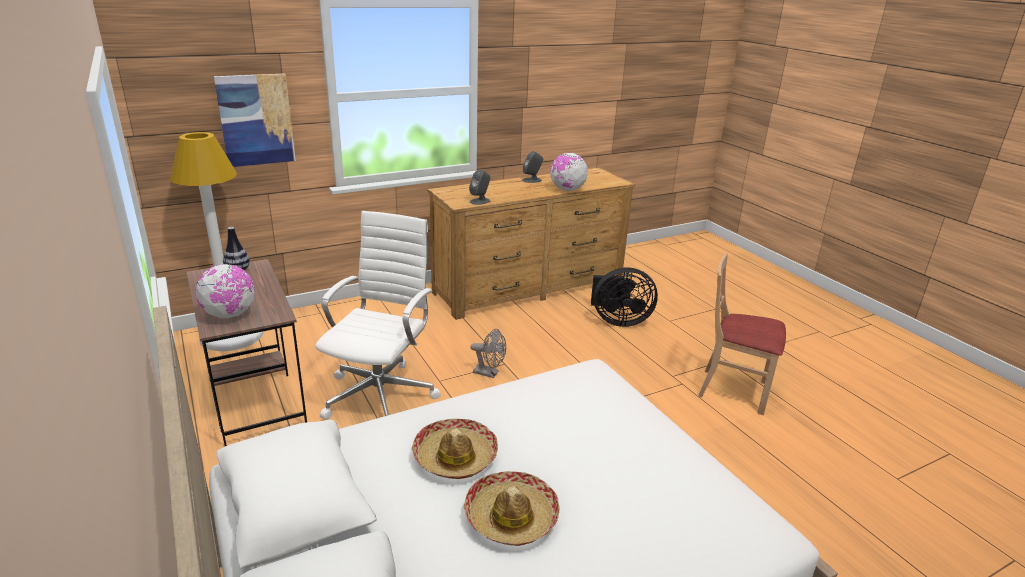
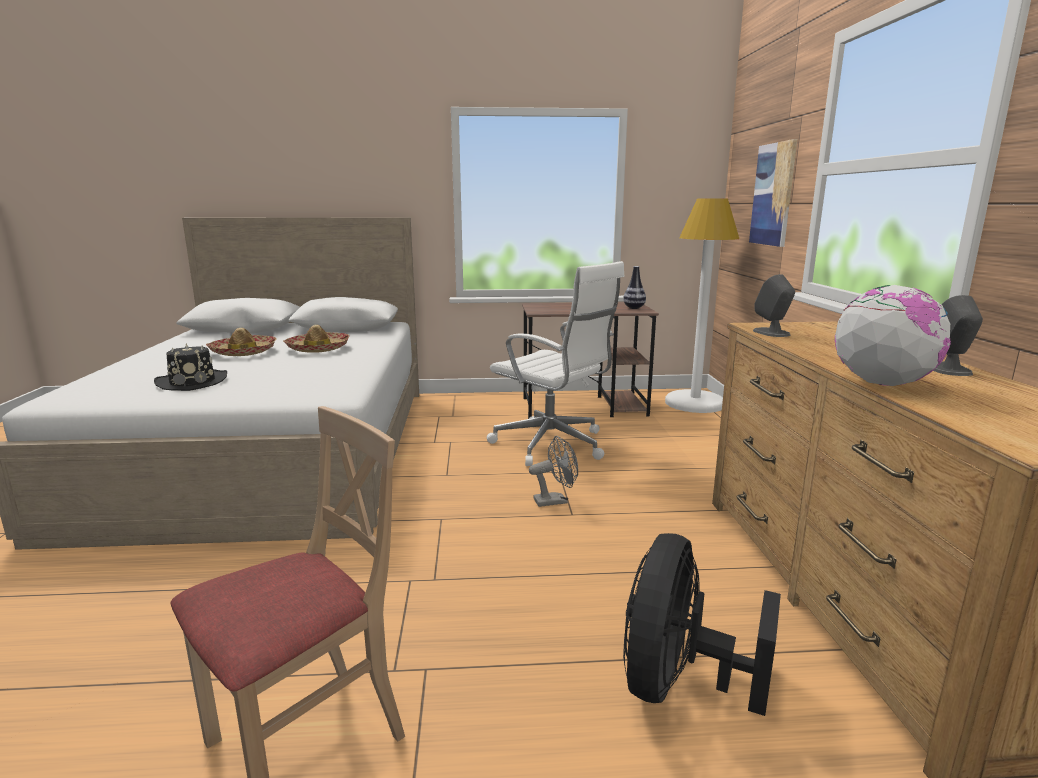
camera: 115 degrees right, 10 degrees down
(230, 315) = (550, 306): globe -> none
(489, 373) = (555, 500): grey fan -> grey fan turned 150 degrees counterclockwise
(640, 473) = (193, 382): none -> black hat

